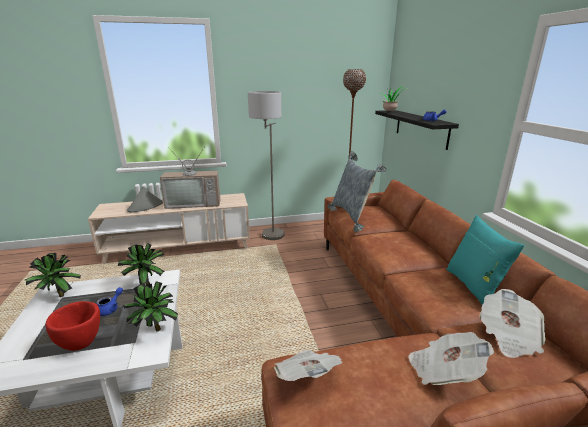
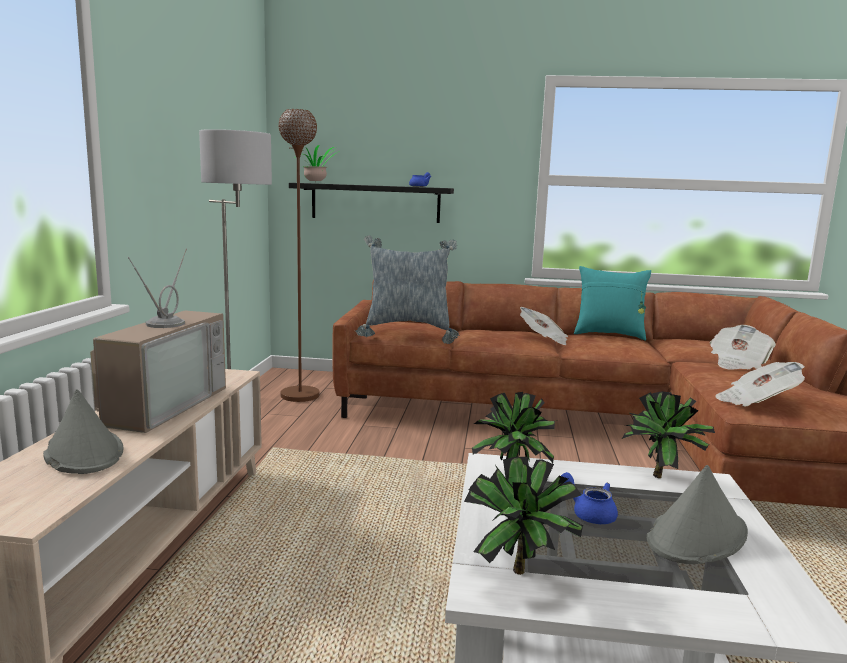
camera: 70 degrees left, 10 degrees down
(81, 344) = (697, 536): red bowl -> grey hat
(508, 336) = (689, 342): newspaper -> newspaper (543, 340)

